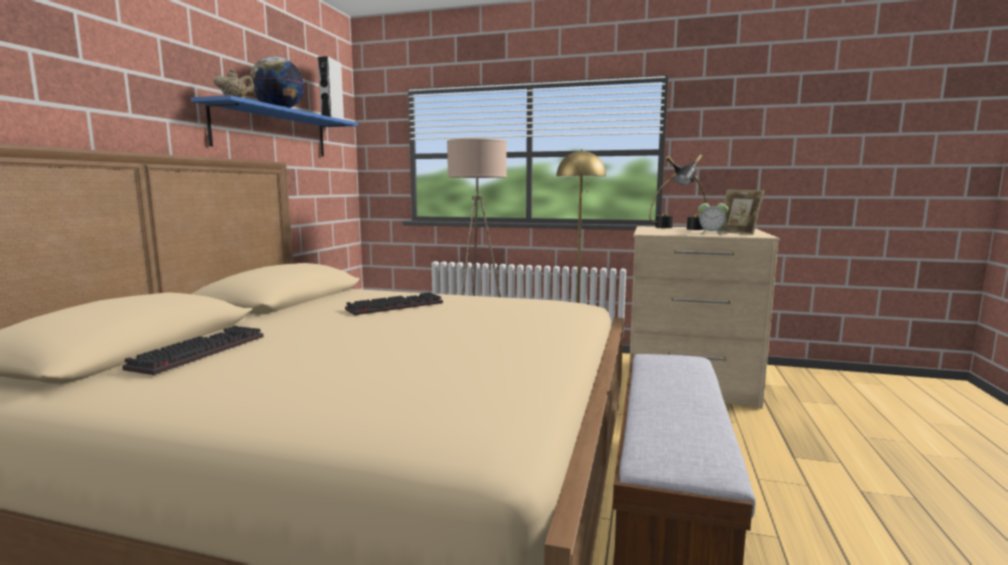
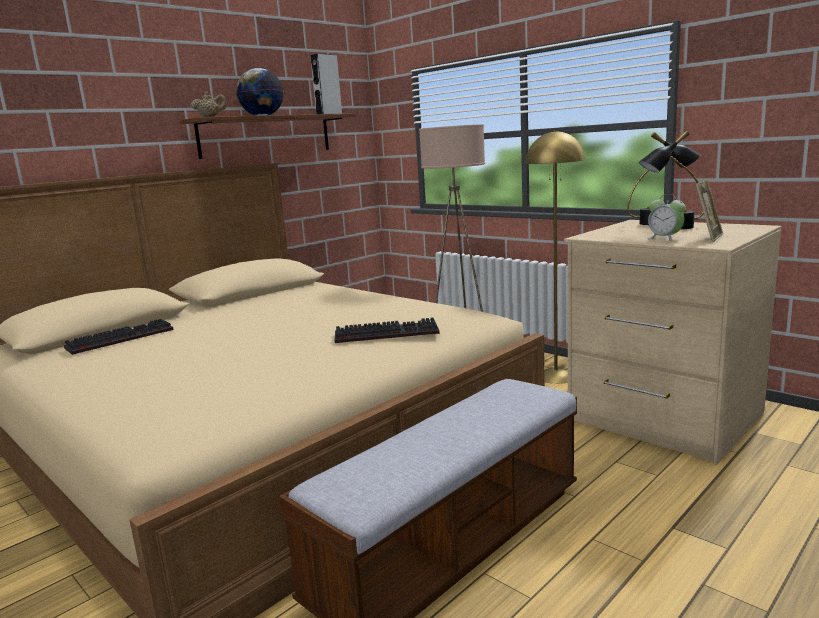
camera: 30 degrees right, 5 degrees up
(272, 132) = (266, 136): blue shelf -> brown shelf
(396, 306) = (310, 306): keyboard -> keyboard (388, 333)
(738, 233) = (708, 238): picture frame -> picture frame turned 135 degrees counterclockwise

